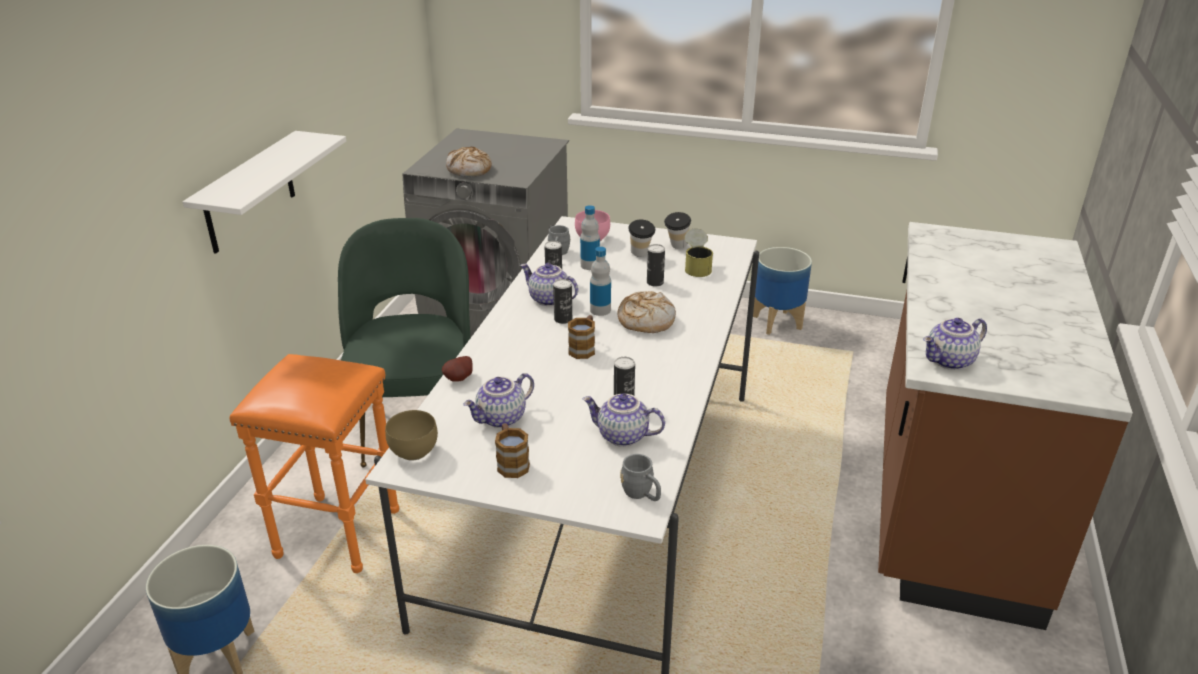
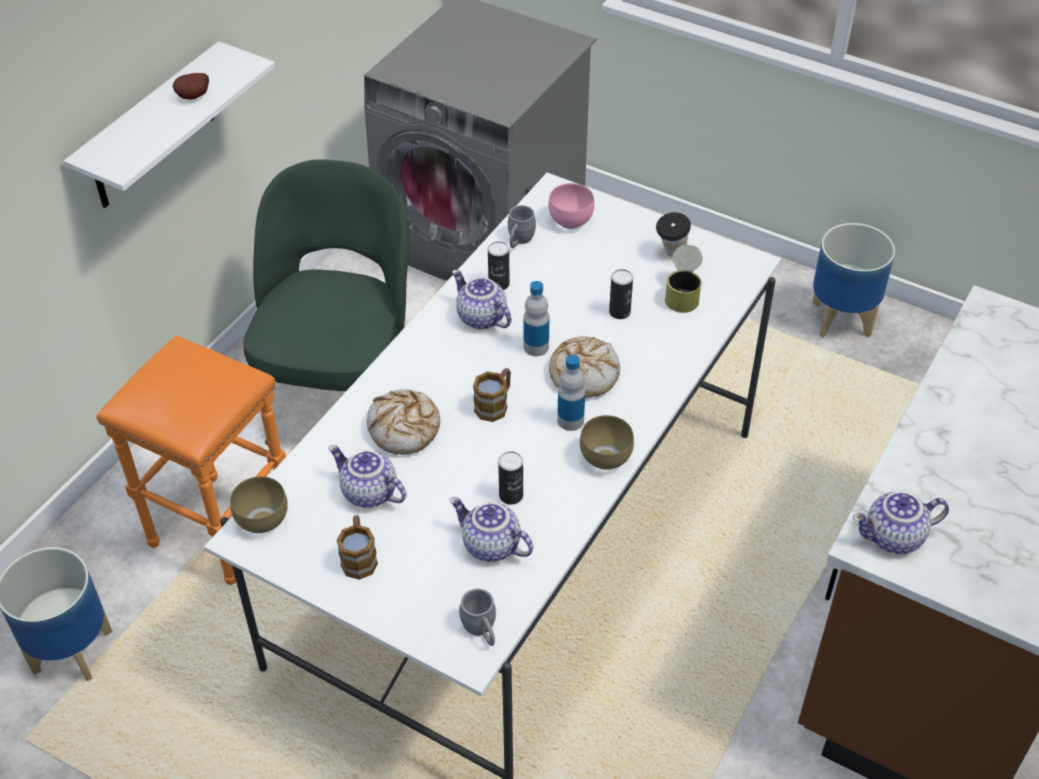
camera: 15 degrees right, 15 degrees up
(460, 379) = (341, 425): potato -> potato (195, 97)
(469, 170) = (448, 81): bread -> bread (404, 429)
(501, 419) = (368, 493): teapot -> teapot turned 60 degrees clockwise
(563, 319) = (487, 354): can -> none
(590, 265) = (551, 268): bottle -> bottle (570, 420)
(640, 255) = (620, 261): cup -> none
(690, 367) = (607, 458): none -> brown bowl

